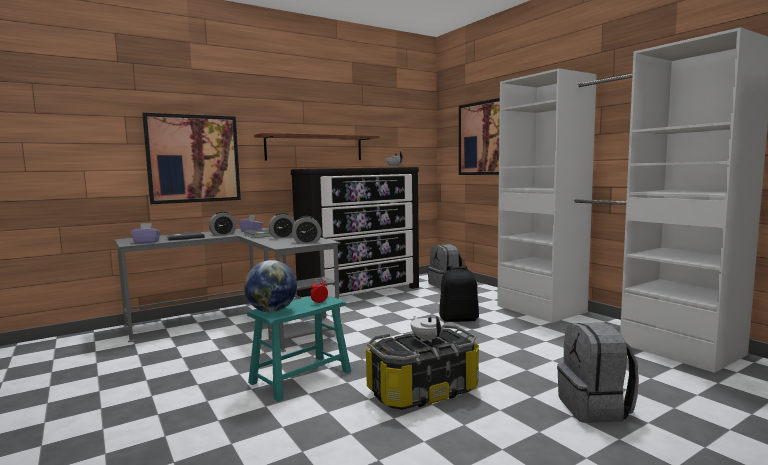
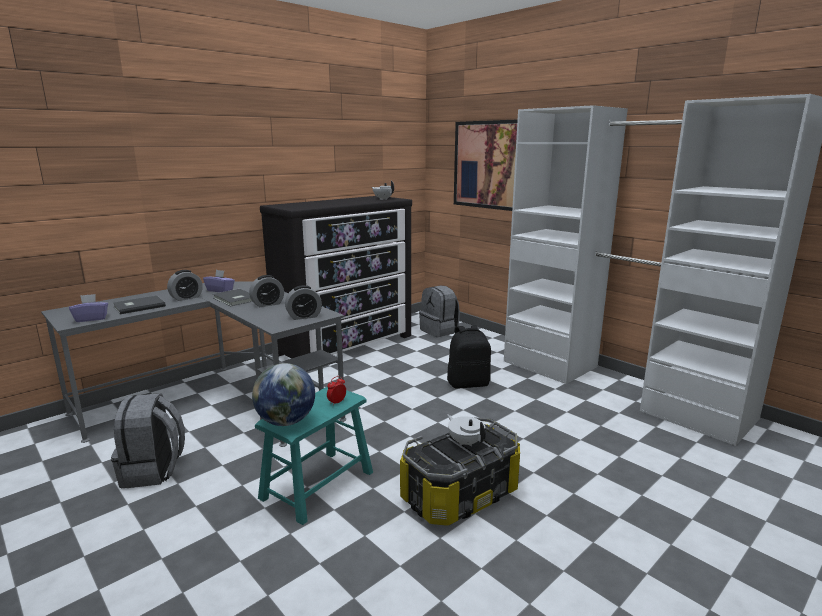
camera: 10 degrees left, 10 degrees up
(193, 159) = (136, 199): picture -> none
(315, 148) = (287, 176): brown shelf -> none
(595, 408) = (638, 504): grey backpack -> grey backpack (153, 471)

